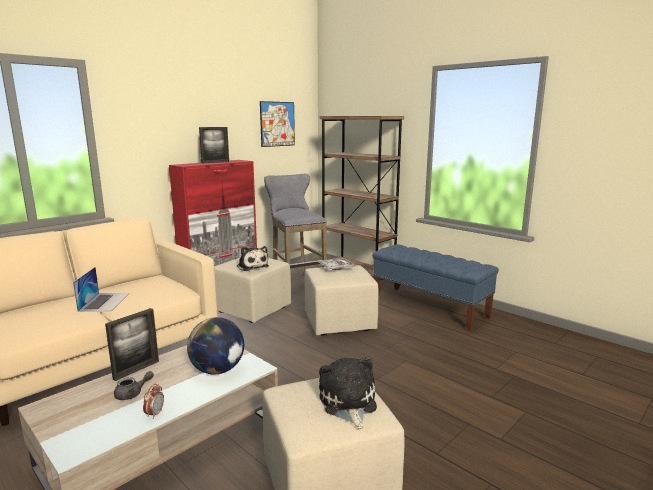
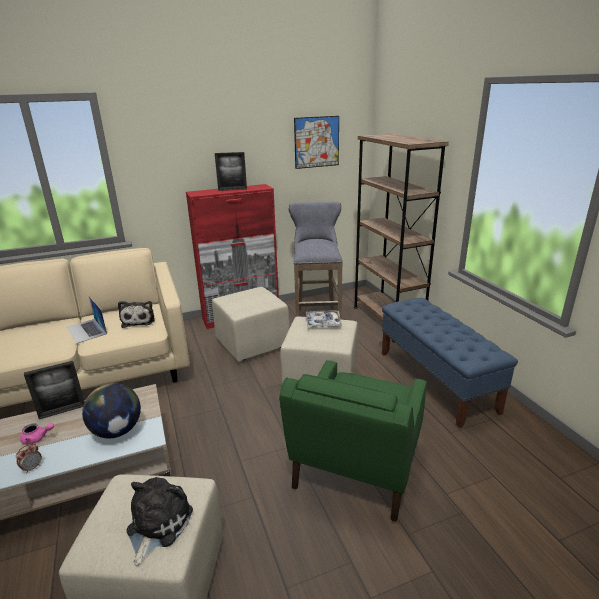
camera: 25 degrees right, 10 degrees up
(104, 302) = (86, 330): laptop -> laptop turned 120 degrees clockwise
(132, 394) = (37, 439): grey teapot -> pink teapot
(252, 266) = (245, 305): plush toy -> plush toy (139, 320)
(419, 369) = (356, 467): none -> green armchair

